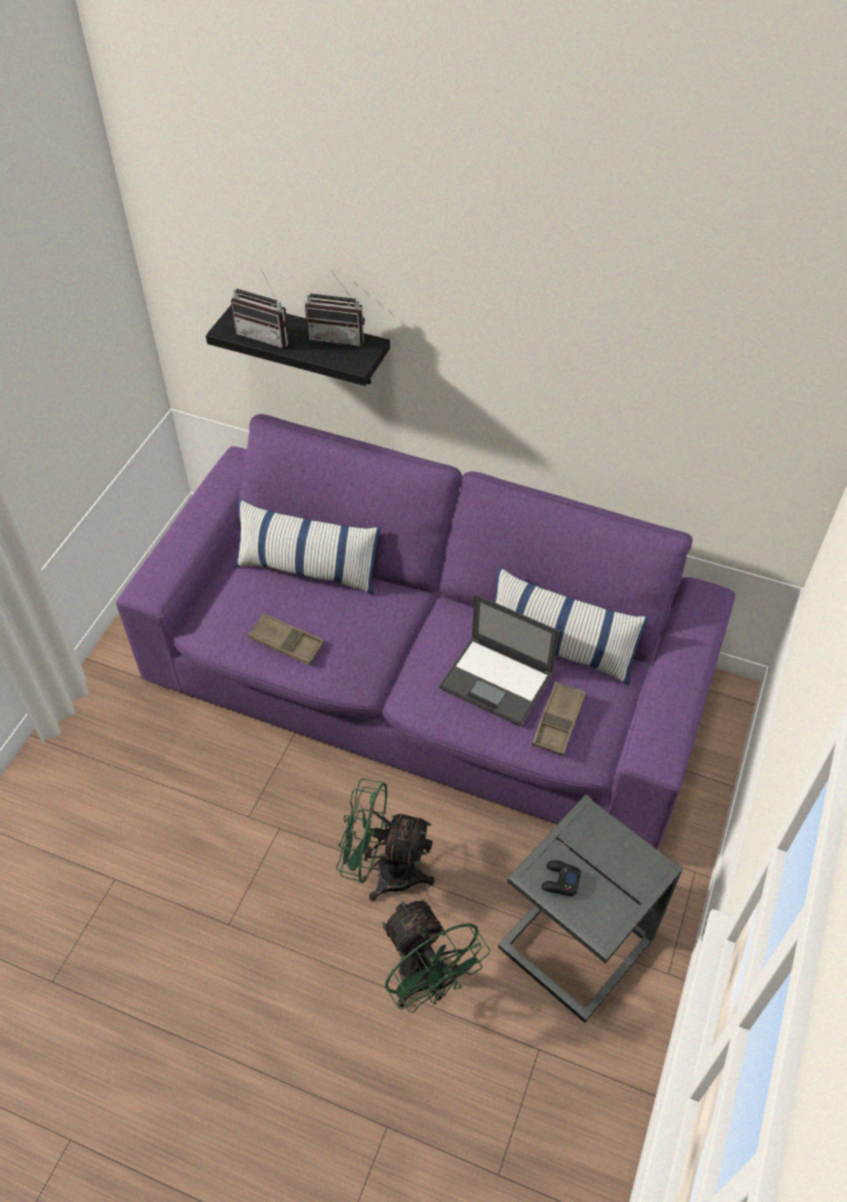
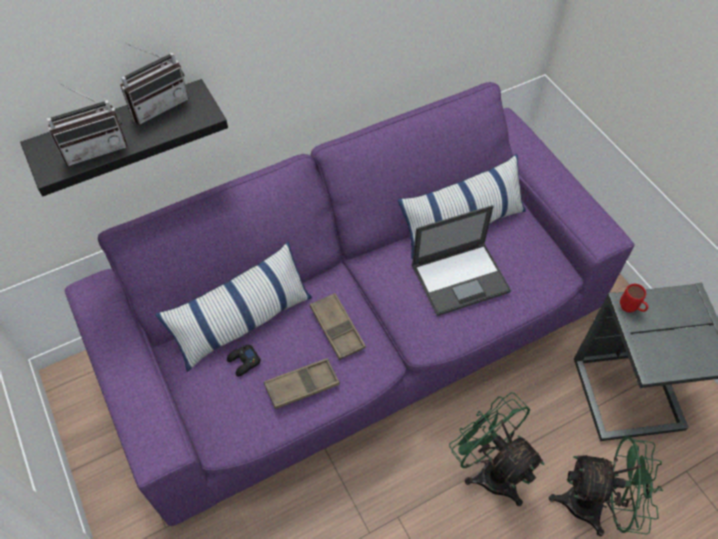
camera: 50 degrees left, 5 degrees up
(385, 871) = (490, 469): green fan -> green fan turned 90 degrees clockwise
(558, 721) = (523, 268): brown tray -> brown tray (337, 328)
(560, 881) = (666, 355): black game controller -> black game controller (244, 362)
(584, 822) = (630, 309): none -> red mug

